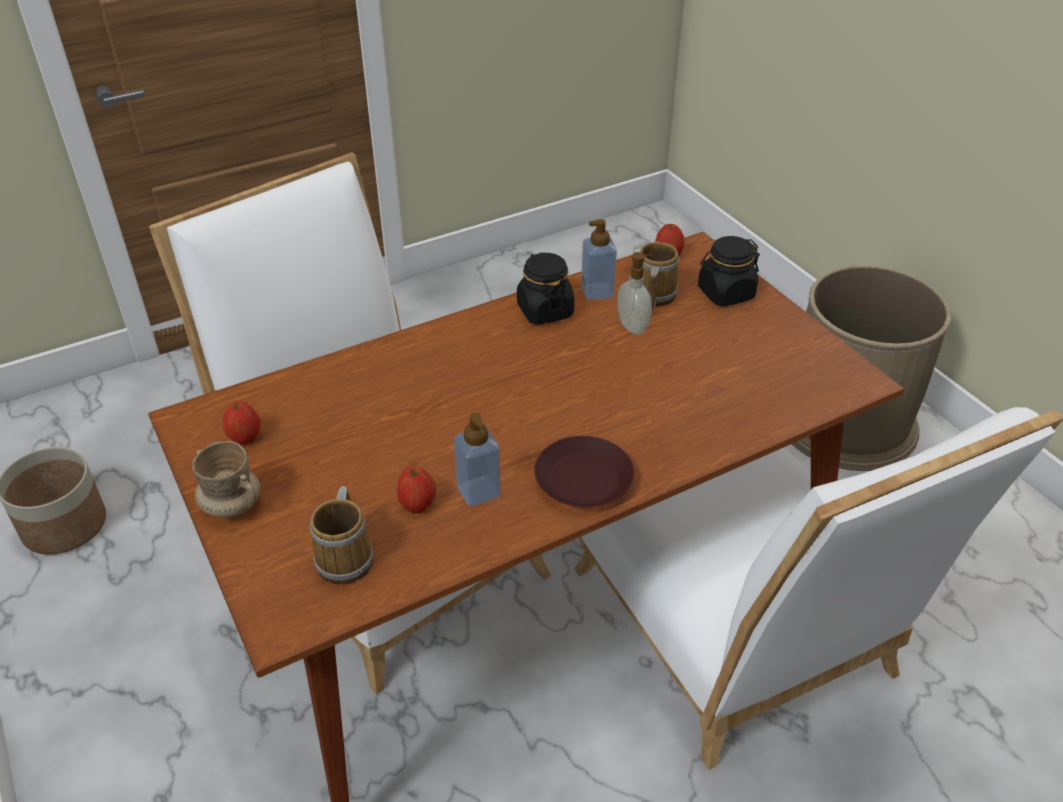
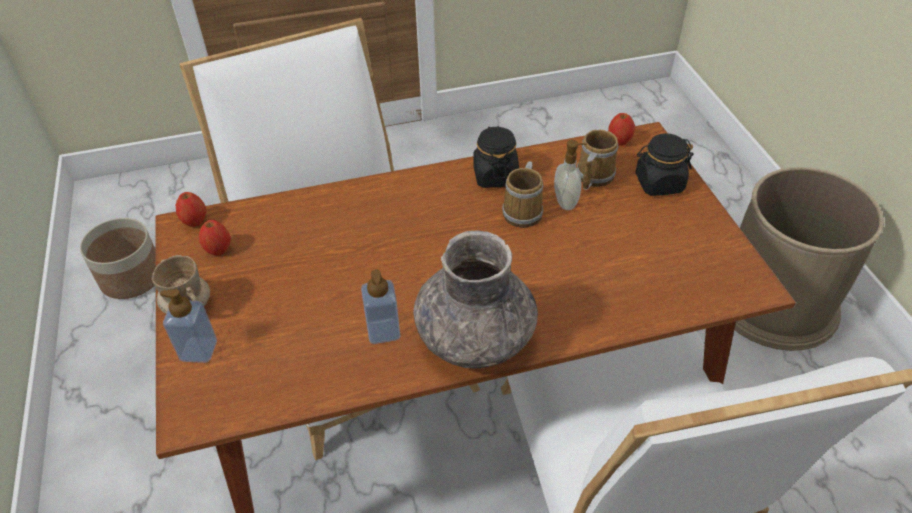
camera: 15 degrees right, 5 degrees up
(347, 558) = (259, 370): mug -> mug (524, 212)
(417, 505) = (330, 333): apple -> apple (195, 221)
(584, 480) = (475, 337): brown plate -> grey vase
(597, 292) = (546, 165): soap dispenser -> soap dispenser (199, 350)

